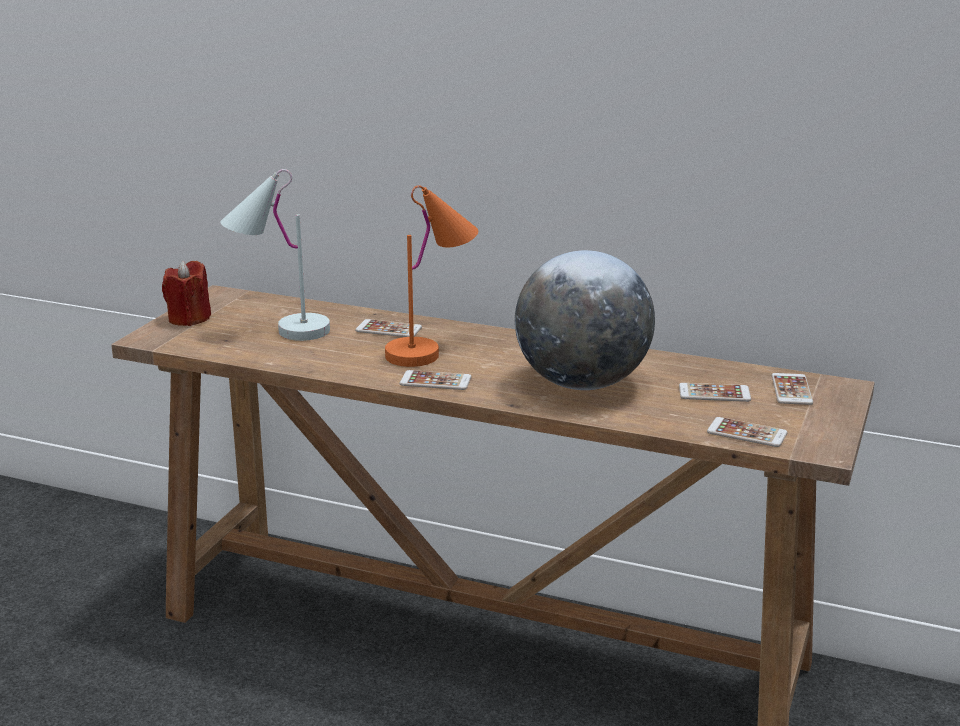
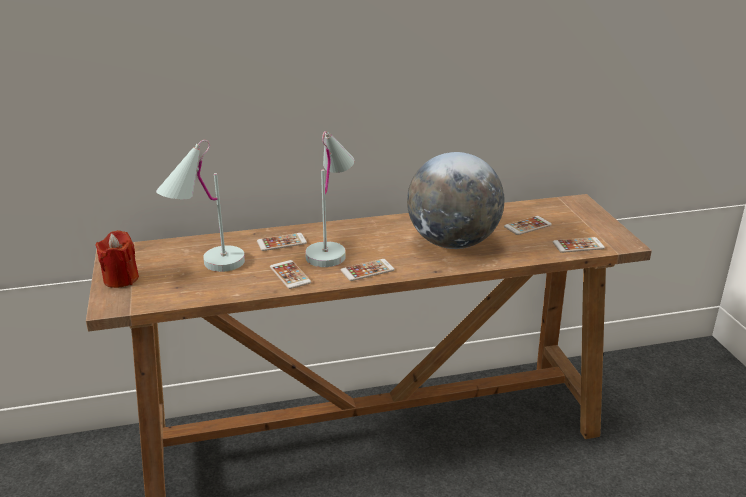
camera: 35 degrees left, 5 degrees up
(432, 350) = (332, 248): orange table lamp -> white table lamp
(791, 390) = (559, 211): phone -> phone (290, 275)

